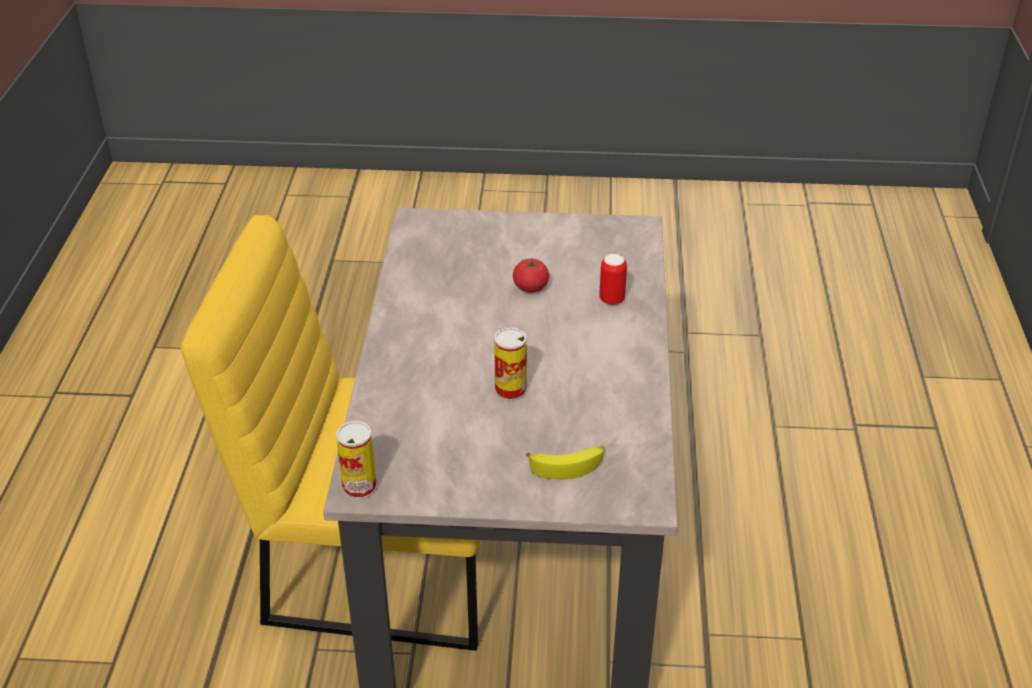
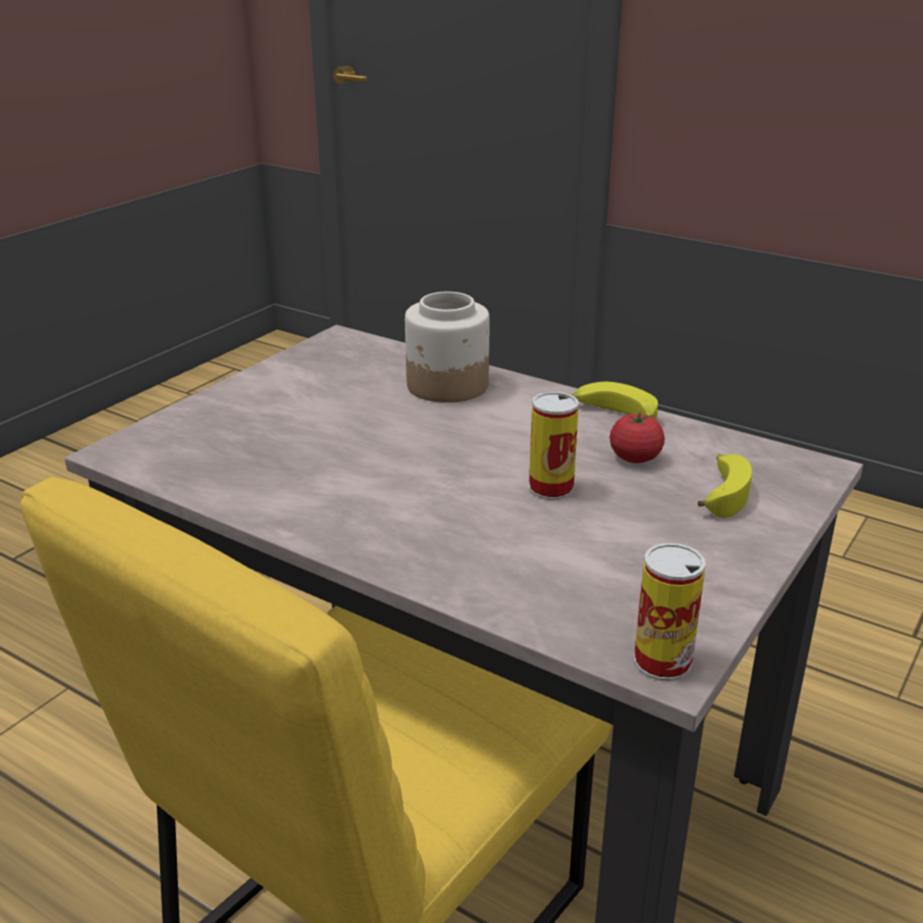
camera: 60 degrees left, 10 degrees down
(530, 287) = (367, 421): tomato -> tomato (635, 458)
(611, 299) = (447, 386): can -> jar
(640, 385) = (613, 414): none -> banana

